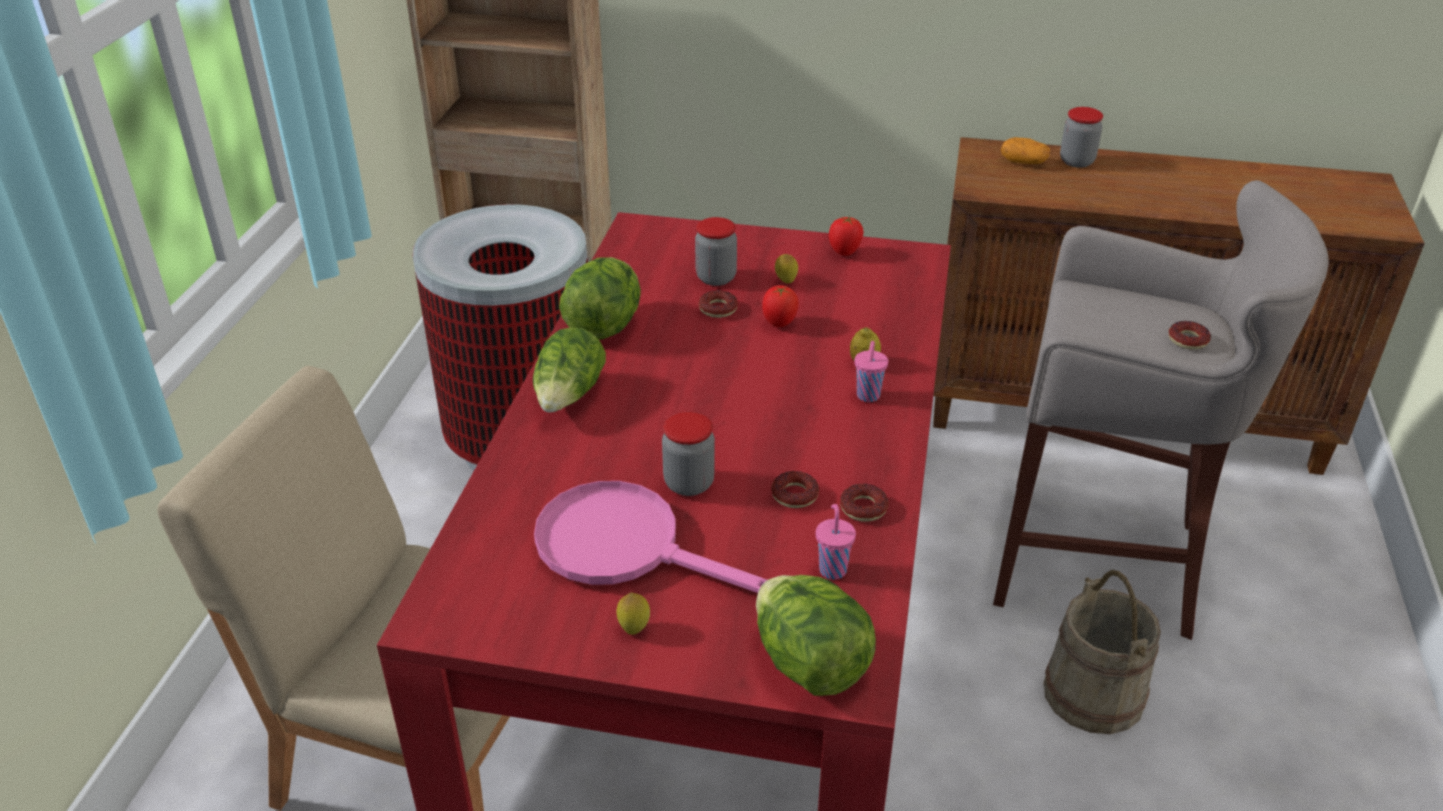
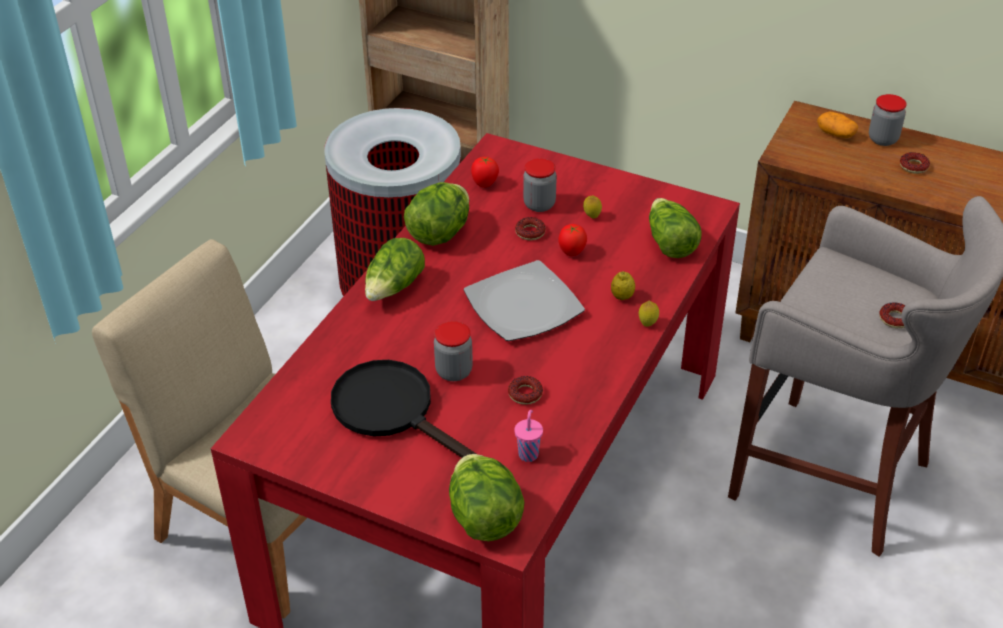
camera: 15 degrees right, 5 degrees up
(626, 547) = (393, 411): pink frying pan -> black frying pan
(634, 629) = (377, 470): lemon -> lemon (647, 324)
(746, 390) = (524, 304): none -> plate
(844, 253) = (649, 197): tomato -> tomato (484, 184)
(863, 508) = (570, 413): donut -> donut (913, 166)
(868, 396) = (612, 325): pink cup -> none
(891, 296) = (669, 242): none -> lettuce
(1092, 694) = (777, 582): beige bucket -> none

